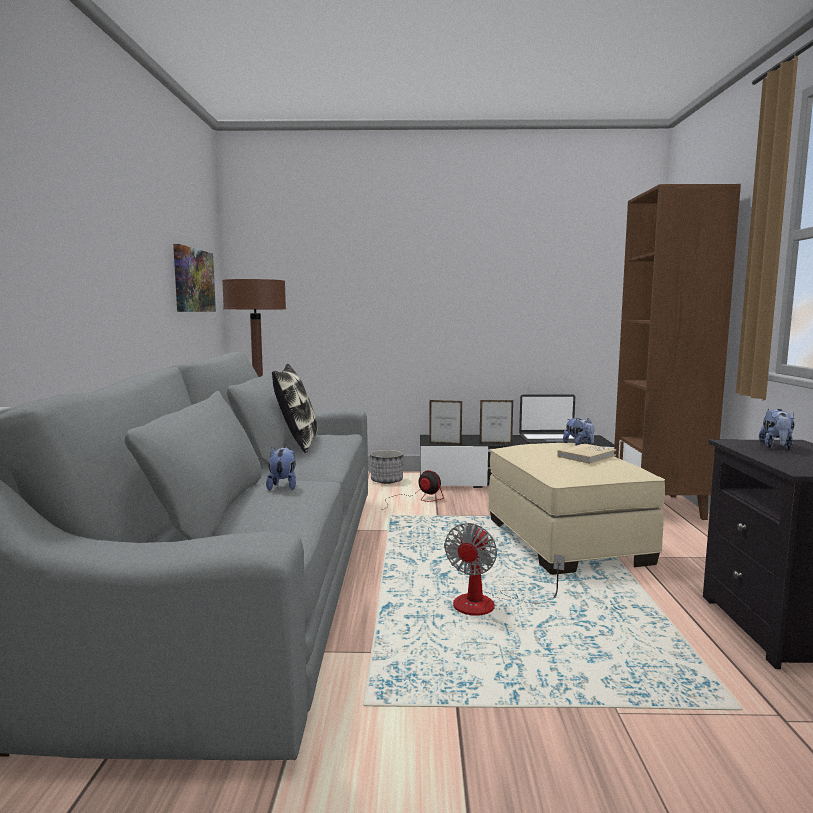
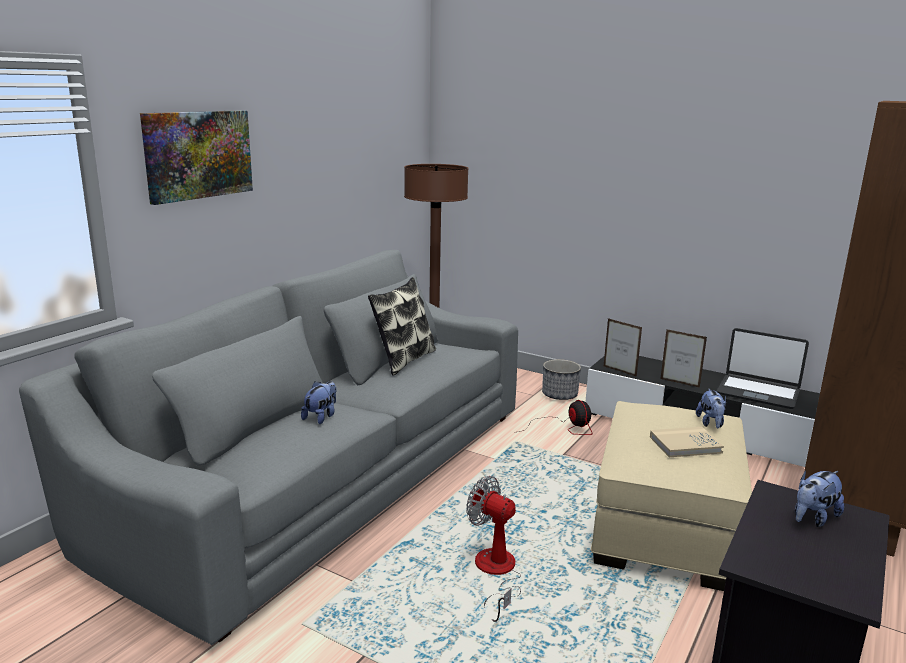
camera: 30 degrees right, 10 degrees up
(193, 280) = (378, 165): picture -> picture (198, 154)
(489, 604) = (496, 573): fan -> fan turned 75 degrees clockwise

